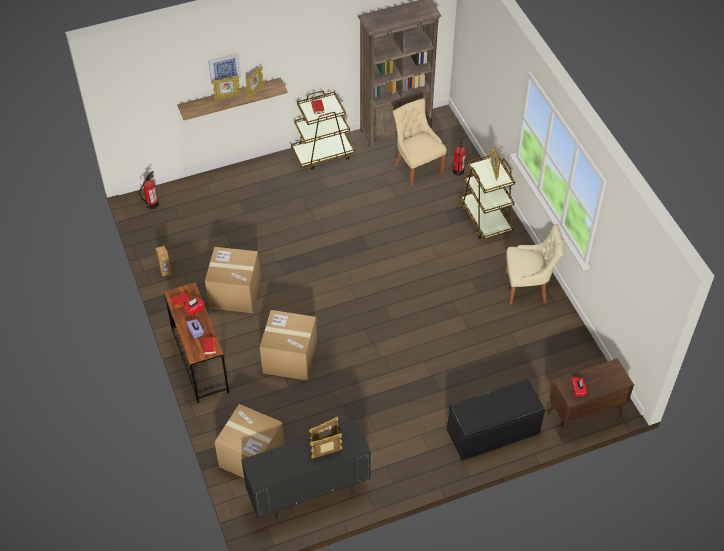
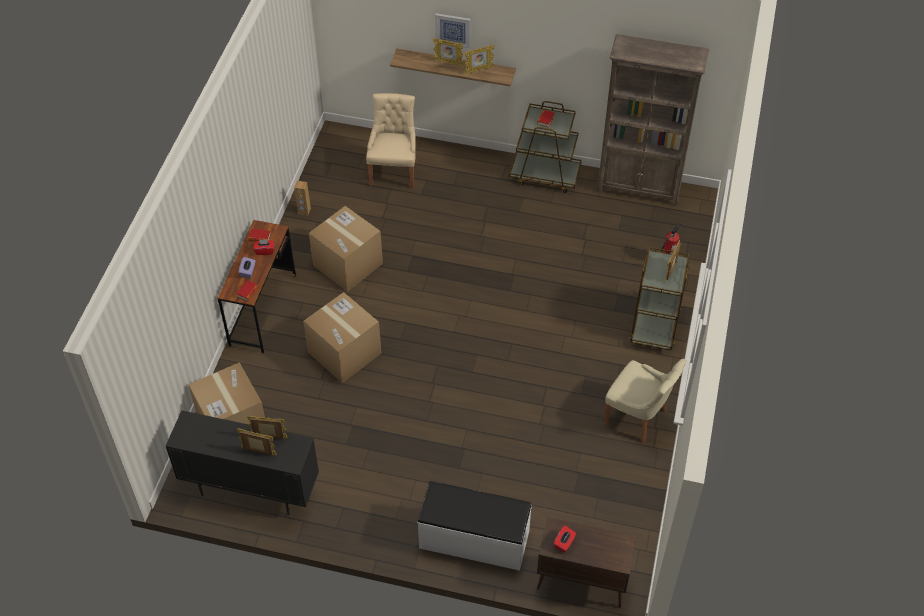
camera: 35 degrees right, 0 degrees up
(152, 204) = (345, 143): fire extinguisher -> none
(417, 167) = (628, 236): beige chair -> beige chair (394, 171)
(493, 432) = (474, 540): black bench -> white bench

